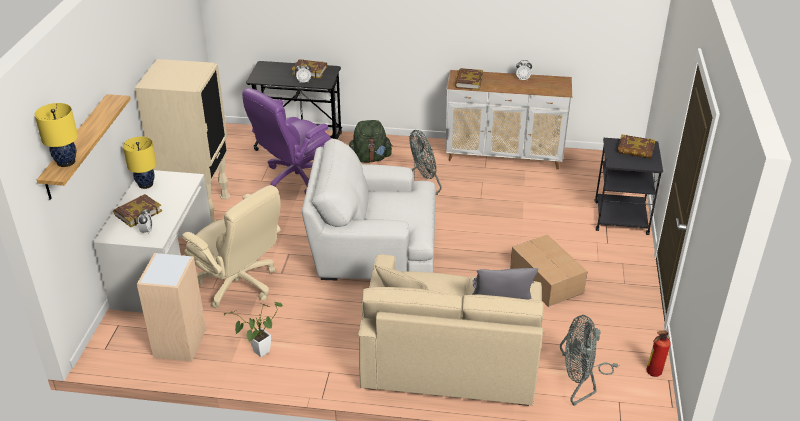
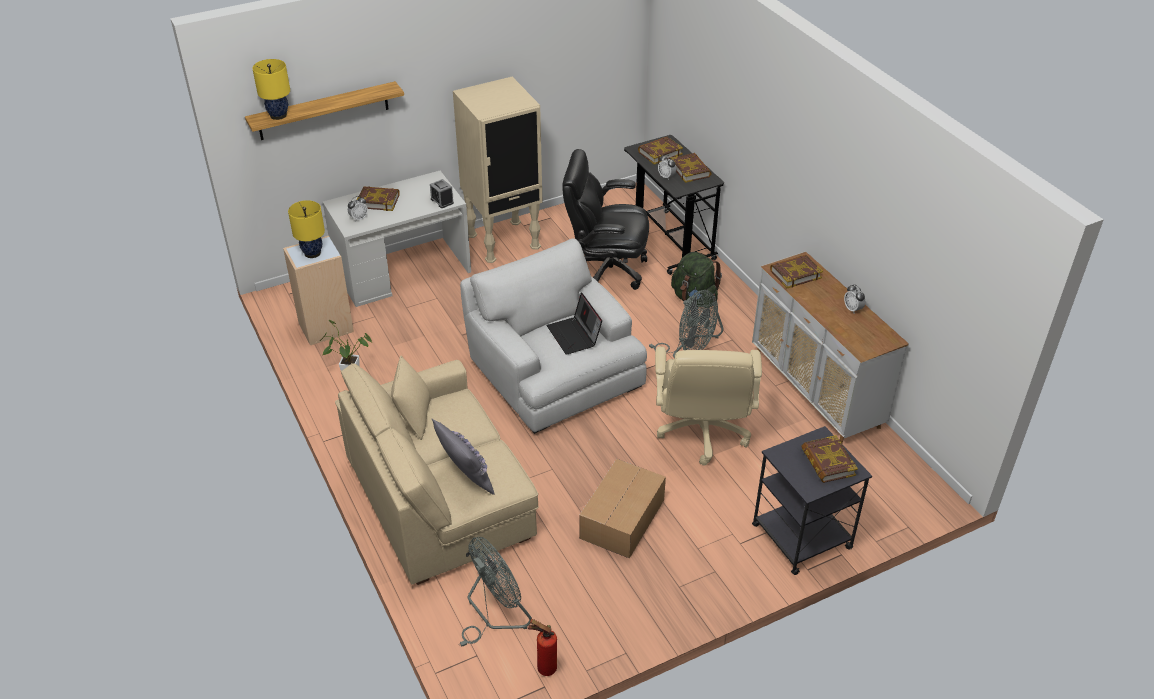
camera: 55 degrees right, 5 degrees up
(145, 184) = (420, 184): yellow table lamp -> yellow table lamp (312, 253)
(184, 183) = (442, 201): none -> alarm clock
(239, 286) = (422, 321): beige office chair -> beige office chair (701, 435)
(273, 73) = (659, 153): none -> book
(293, 178) = (606, 270): purple office chair -> black office chair
(397, 200) = (574, 336): none -> laptop
(582, 377) = (491, 610): grey fan -> grey fan turned 90 degrees clockwise

